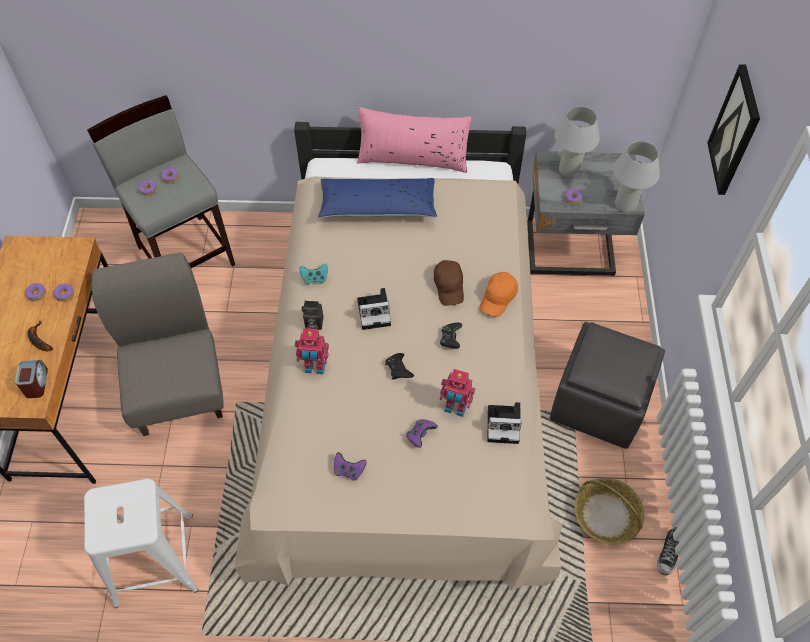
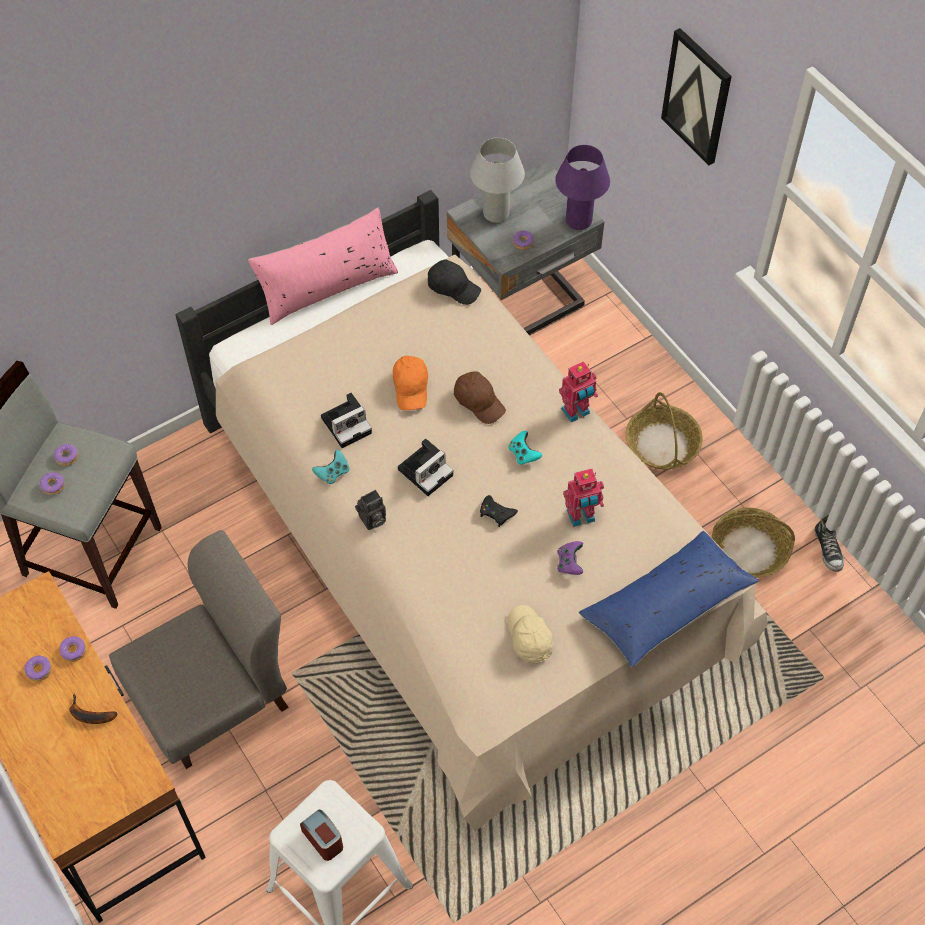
camera: 35 degrees left, 0 degrees up
(36, 383) = (131, 759): alarm clock -> alarm clock (323, 839)
(179, 387) = (213, 698): grey chair -> grey chair turned 105 degrees clockwise
(314, 367) = (411, 562): toy robot -> toy robot (576, 412)
(348, 470) = (529, 638): purple game controller -> beige cap
(378, 206) = (336, 360): blue pillow -> blue pillow (666, 606)
(450, 339) = (523, 454): black game controller -> turquoise game controller
(494, 201) = (453, 287): none -> black cap
(498, 298) = (536, 385): orange cap -> orange cap (411, 388)
(505, 424) = (638, 504): camera -> camera (347, 424)
(598, 401) = (662, 444): grey ottoman -> basket
(625, 204) = (578, 221): white table lamp -> purple table lamp

